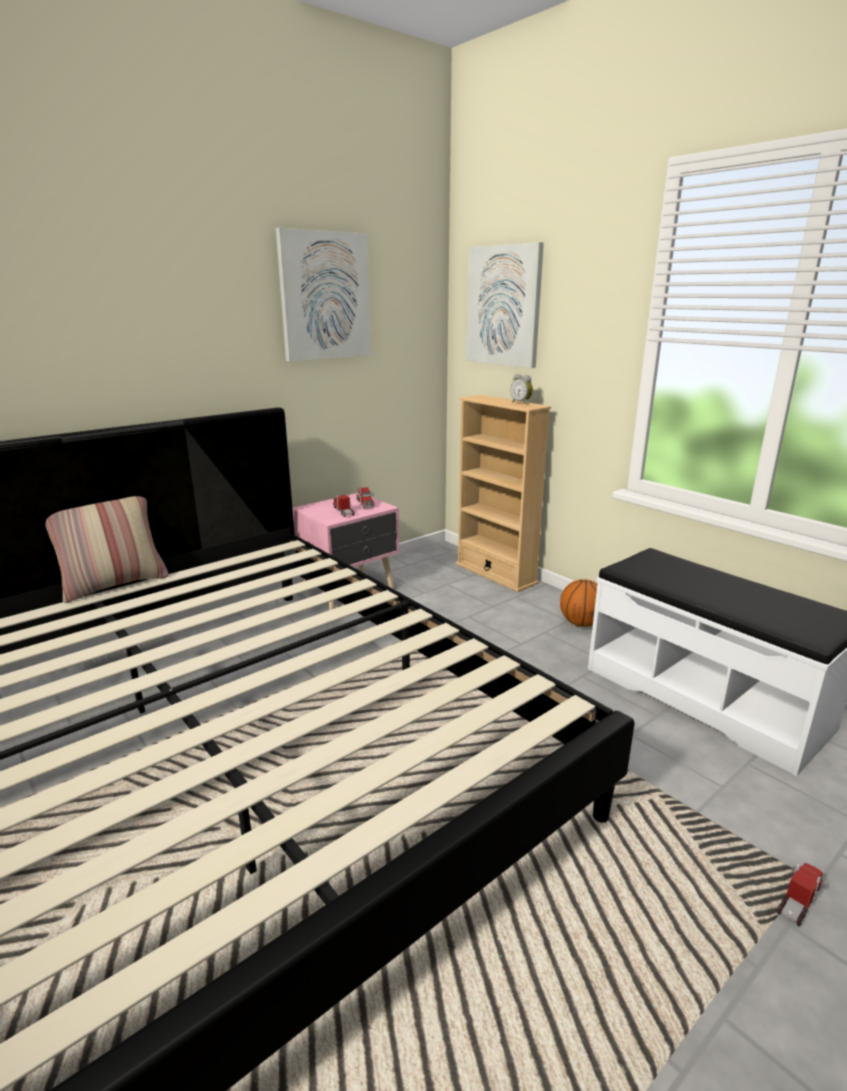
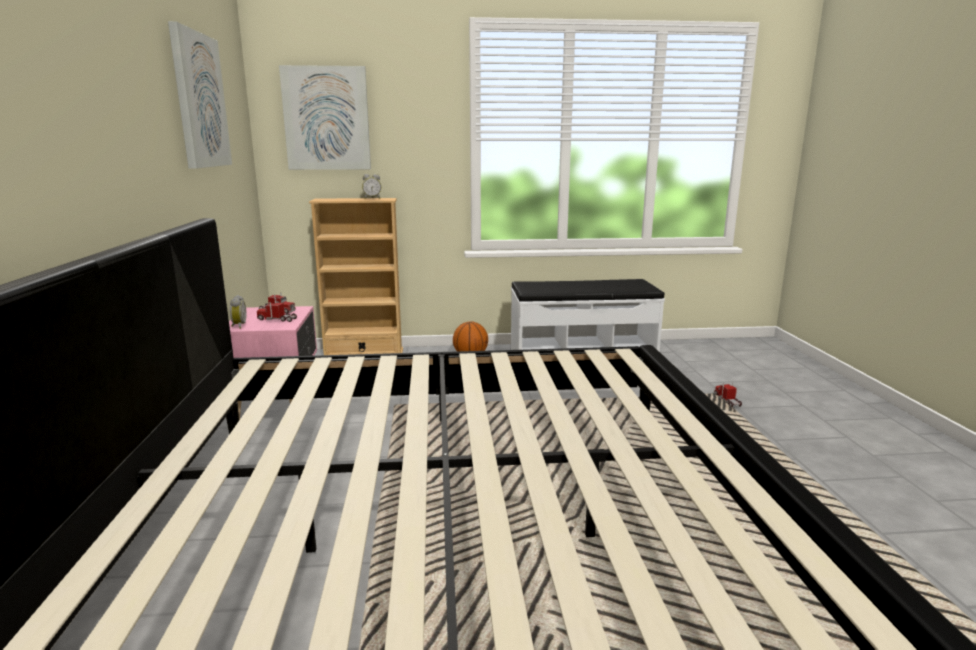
camera: 55 degrees left, 5 degrees down
(114, 584) = (161, 451): pillow -> none
(311, 508) = (238, 326): none -> alarm clock

